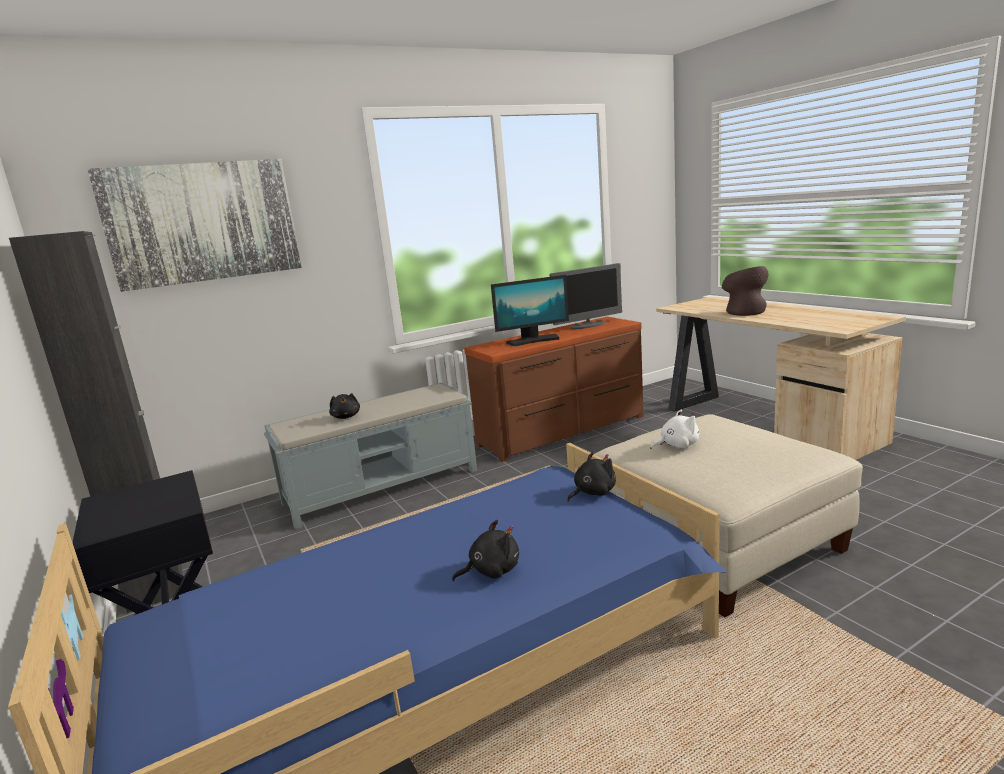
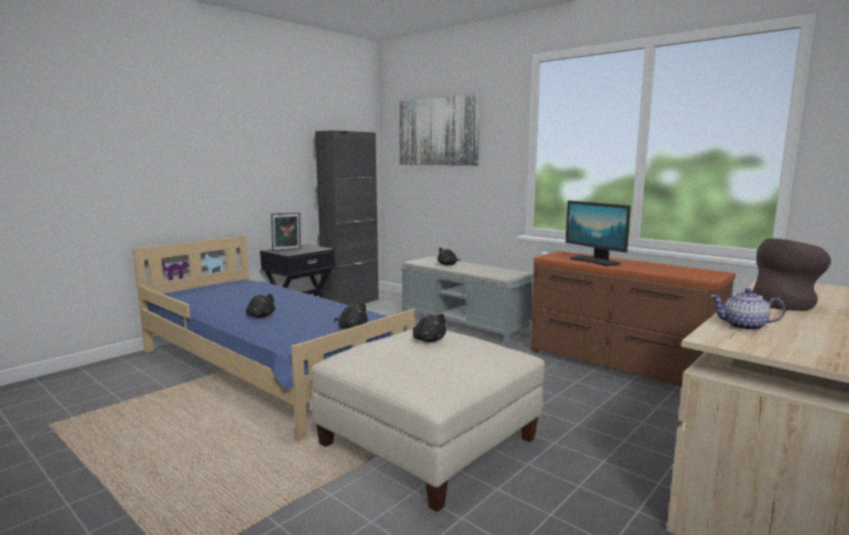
camera: 70 degrees right, 5 degrees down
(128, 515) = (287, 250): none -> picture frame
(588, 325) = (676, 270): monitor -> none
(677, 445) = (428, 340): white plush toy -> black plush toy
(808, 322) = (743, 327): none -> teapot

